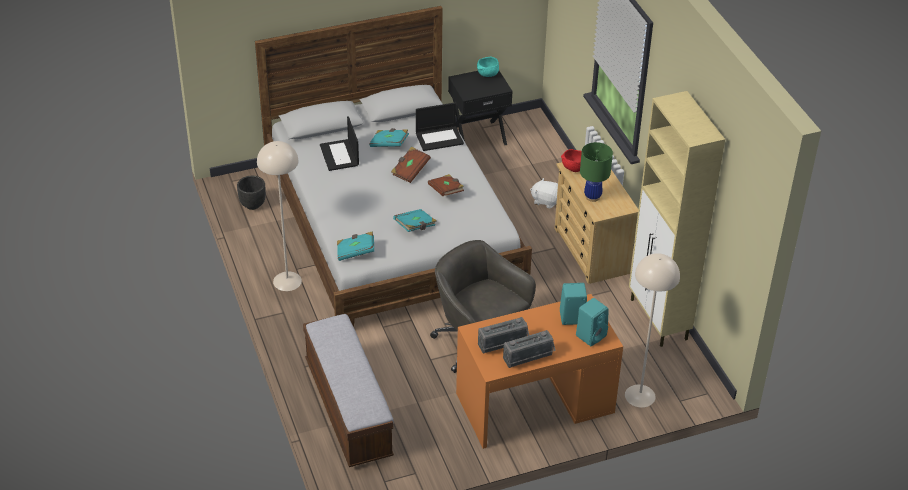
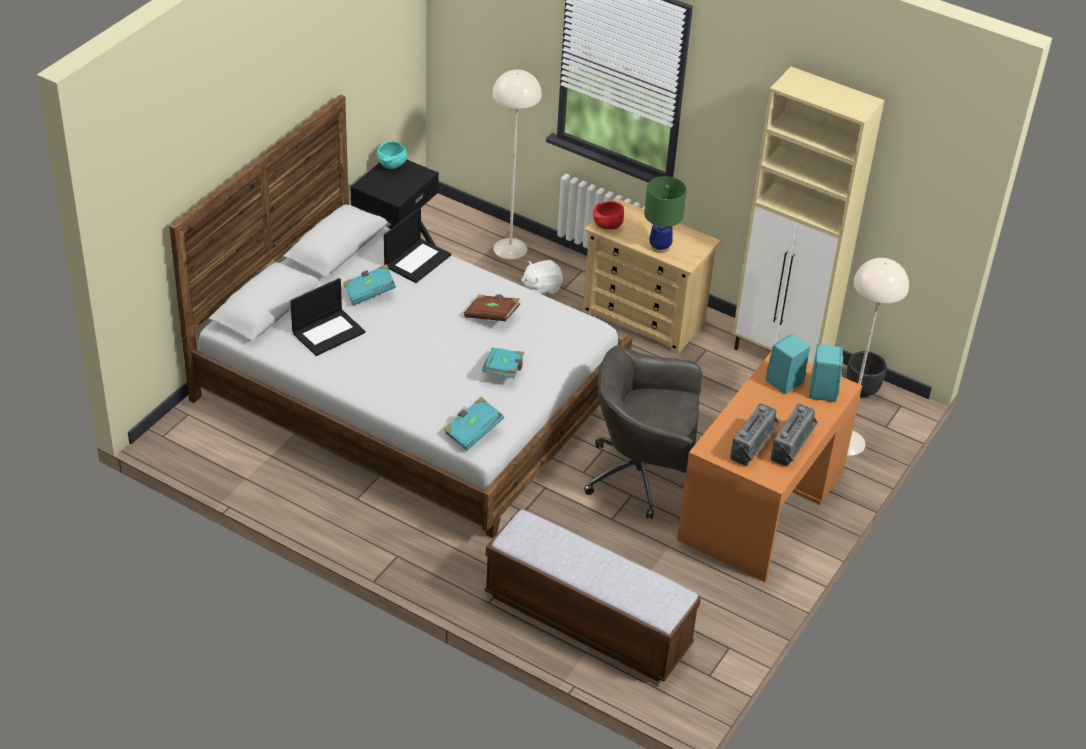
camera: 40 degrees left, 0 degrees up
(253, 205) = (221, 451): black planter -> black planter (862, 390)
(287, 281) = (362, 517): beige floor lamp -> beige floor lamp (510, 248)
(340, 155) = (328, 332): laptop -> laptop turned 75 degrees counterclockwise
(410, 170) = (427, 311): brown book -> none

